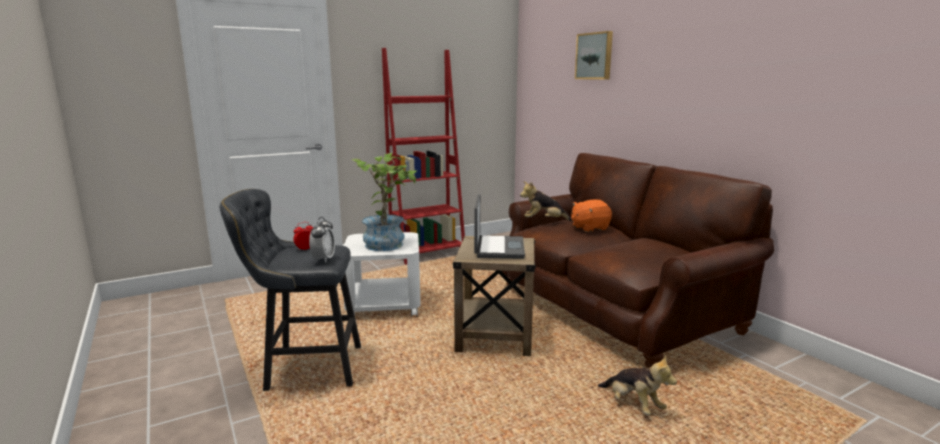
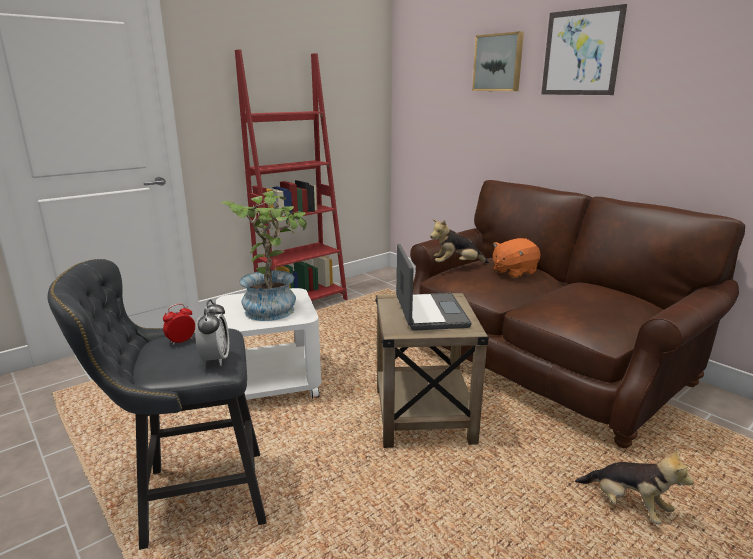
camera: 10 degrees left, 5 degrees up
(654, 48) = (581, 52): none -> picture

